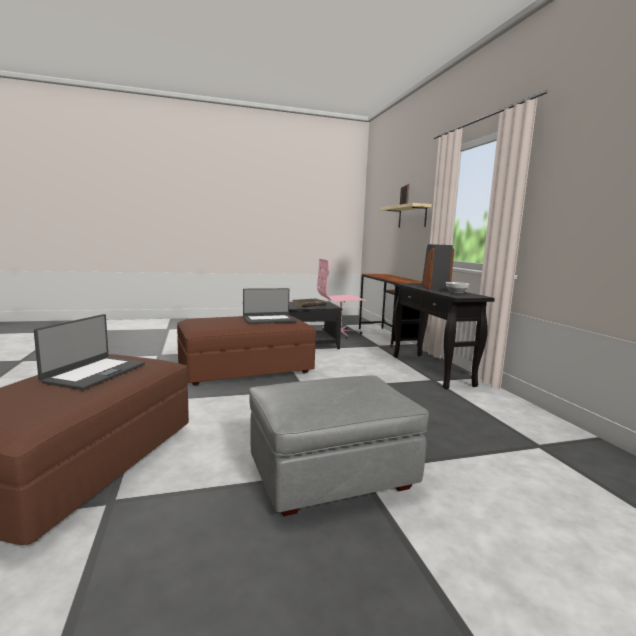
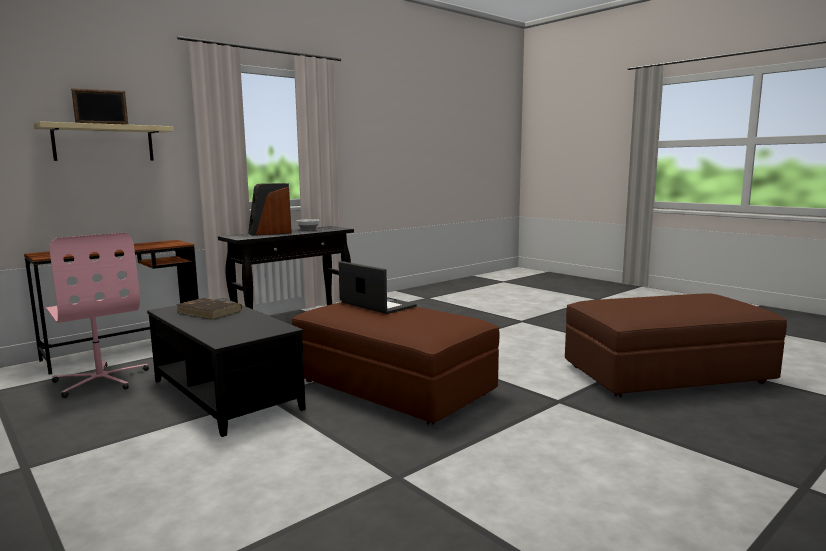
camera: 115 degrees left, 0 degrees up
(94, 373) = (651, 302): laptop -> none
(331, 474) = (537, 324): grey ottoman -> none

